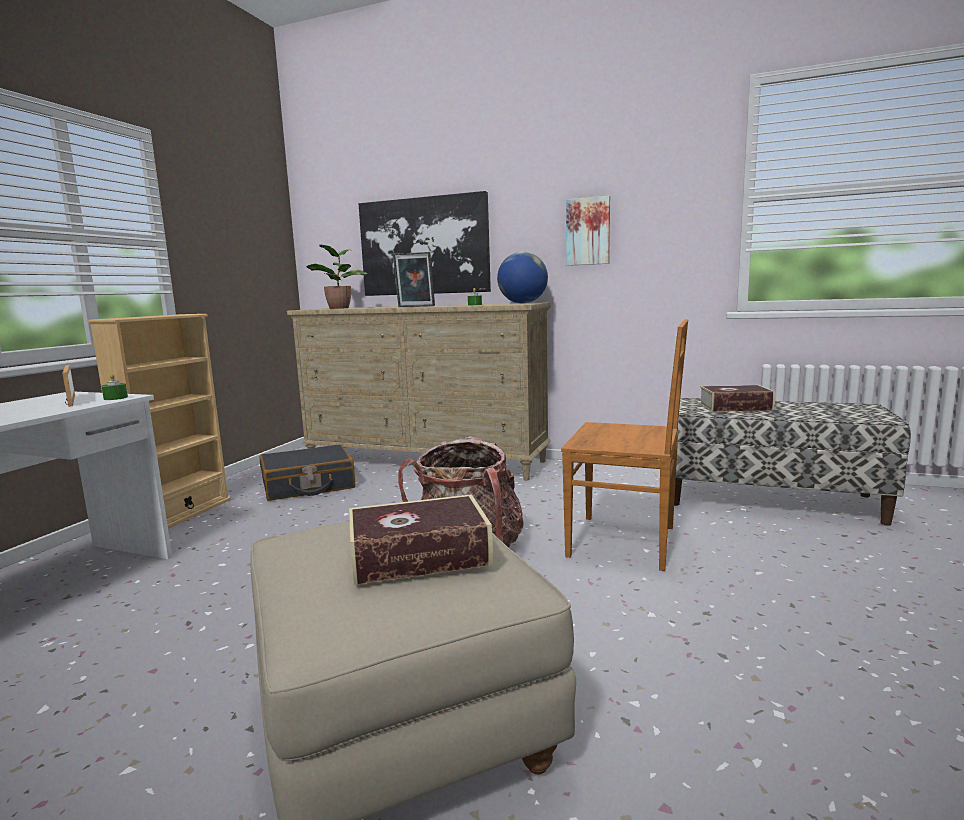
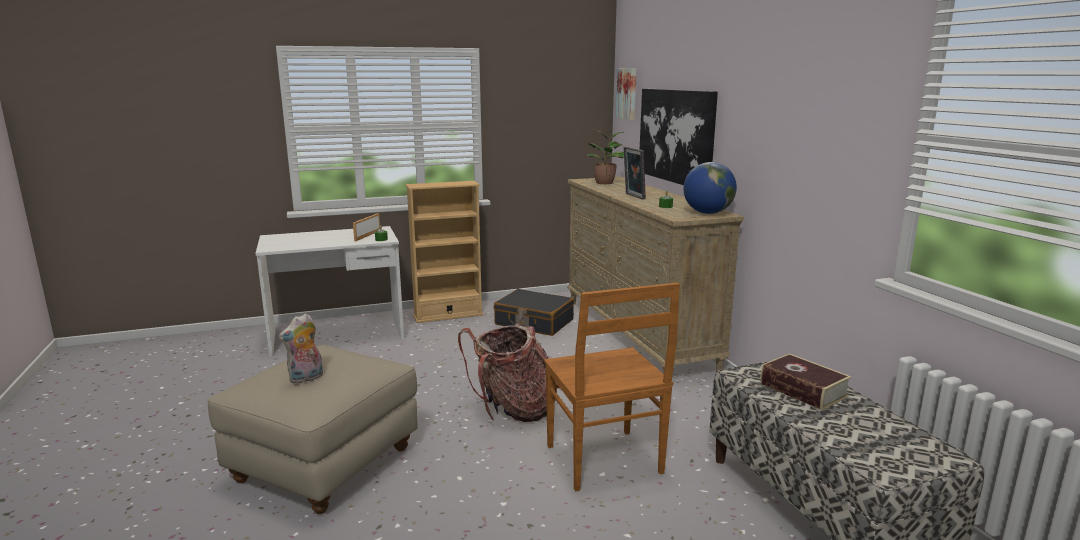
camera: 50 degrees right, 5 degrees up
(419, 555) = (306, 378): book -> plush toy
(588, 231) = (781, 149): picture -> picture (628, 93)

